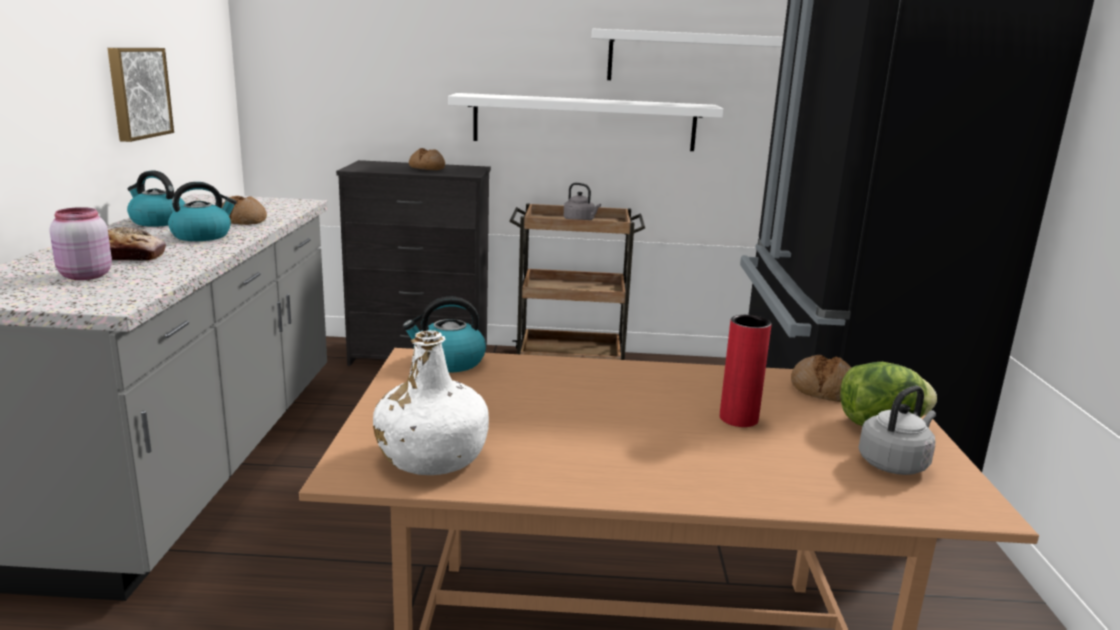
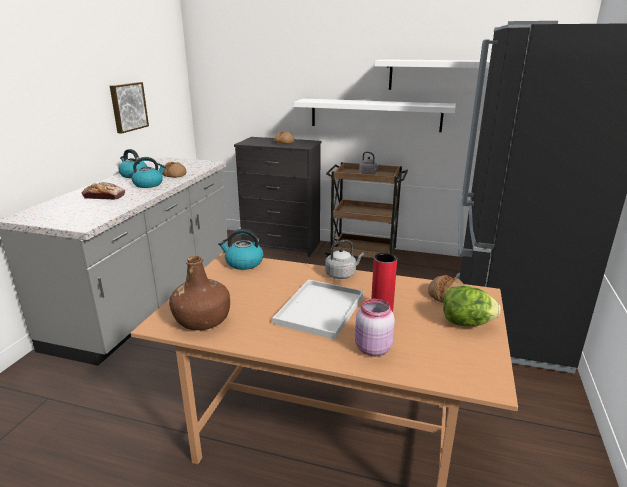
camera: 15 degrees right, 5 degrees up
(84, 276) = (80, 208): pink jar -> pink jar (372, 349)
(432, 457) = (202, 319): white bottle -> brown bottle
(633, 422) = (320, 308): none -> white tray
(894, 463) = (457, 349): grey kettle -> grey kettle (342, 274)

